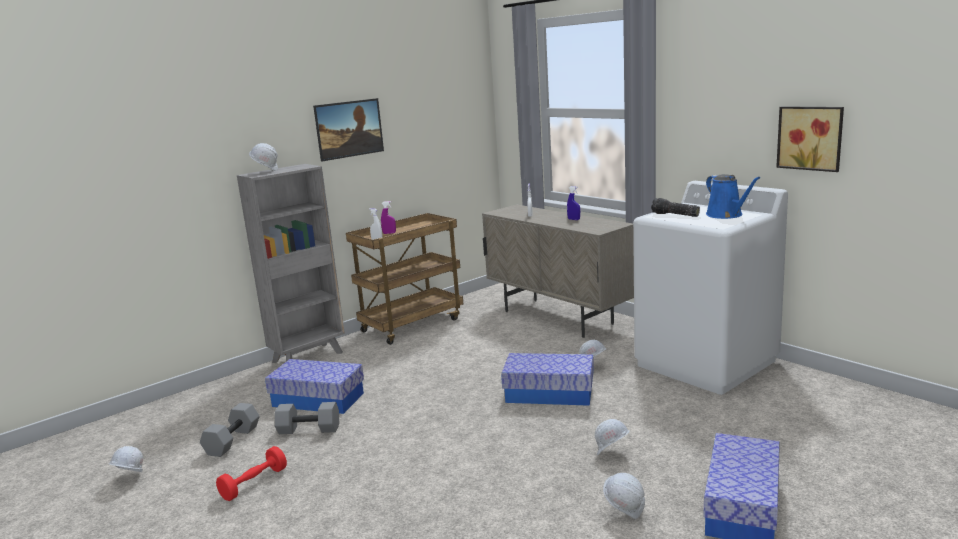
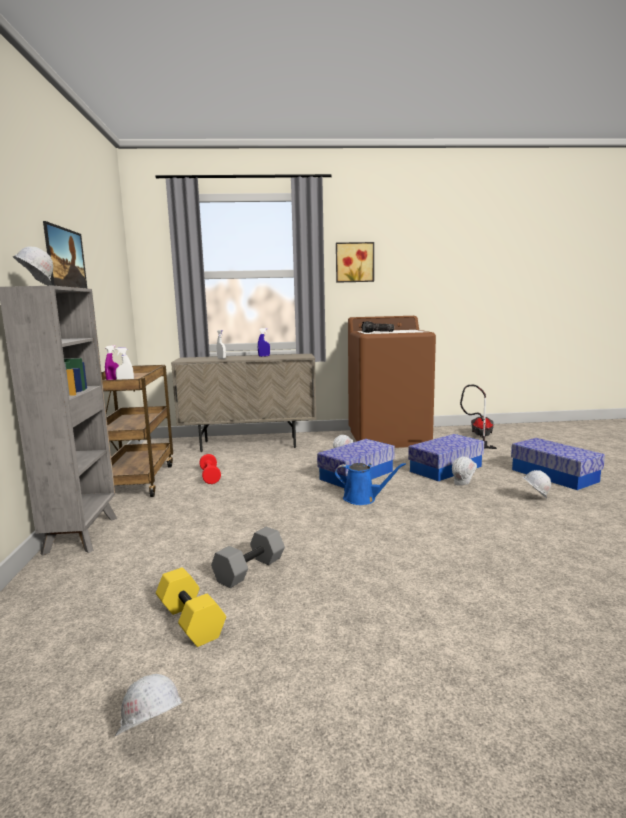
camera: 55 degrees left, 5 degrees down
(232, 440) = (189, 621): grey dumbbell -> yellow dumbbell
(254, 483) = (319, 626): red dumbbell -> red dumbbell (210, 476)
(318, 400) = (194, 551): storage box -> storage box (446, 469)
(706, 363) = (389, 438): white washing machine -> brown washing machine
(726, 215) = (402, 330): blue watering can -> blue watering can (363, 499)
(810, 138) = (424, 283): picture -> picture (354, 262)
(828, 411) = (479, 437): none -> vacuum cleaner

